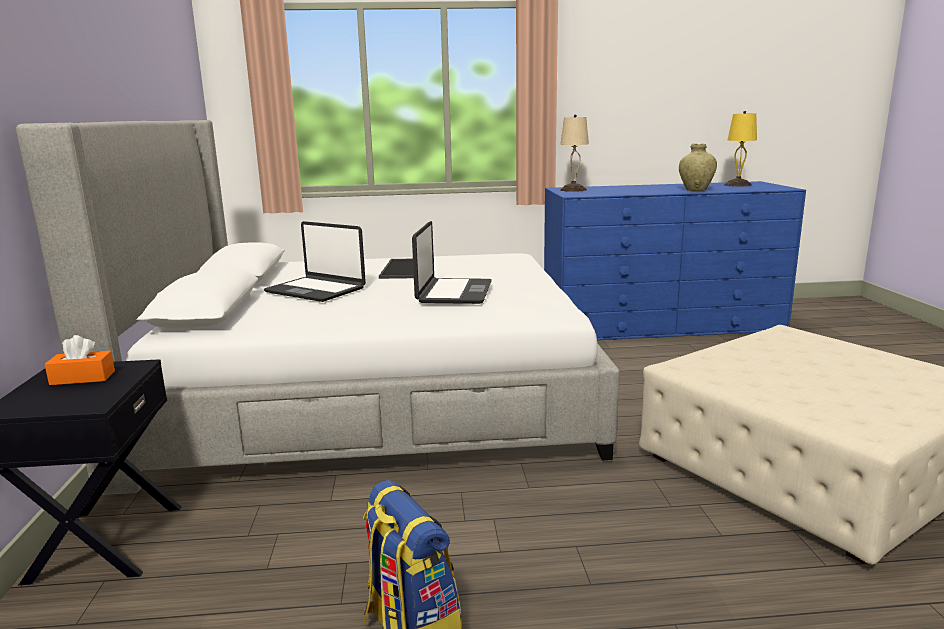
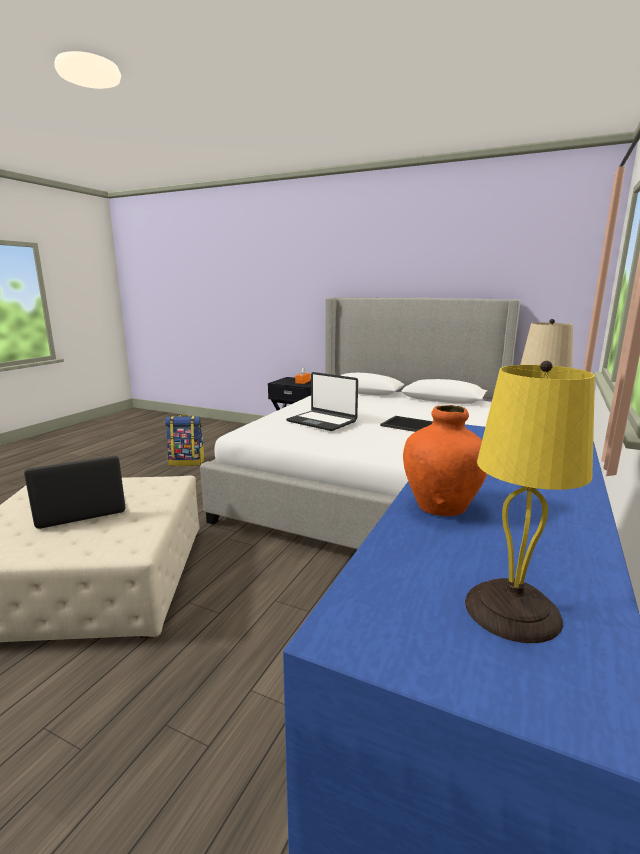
camera: 120 degrees right, 0 degrees up
(316, 290) = (380, 405): laptop -> laptop (81, 510)
(696, 190) = (441, 507): beige vase -> orange vase

